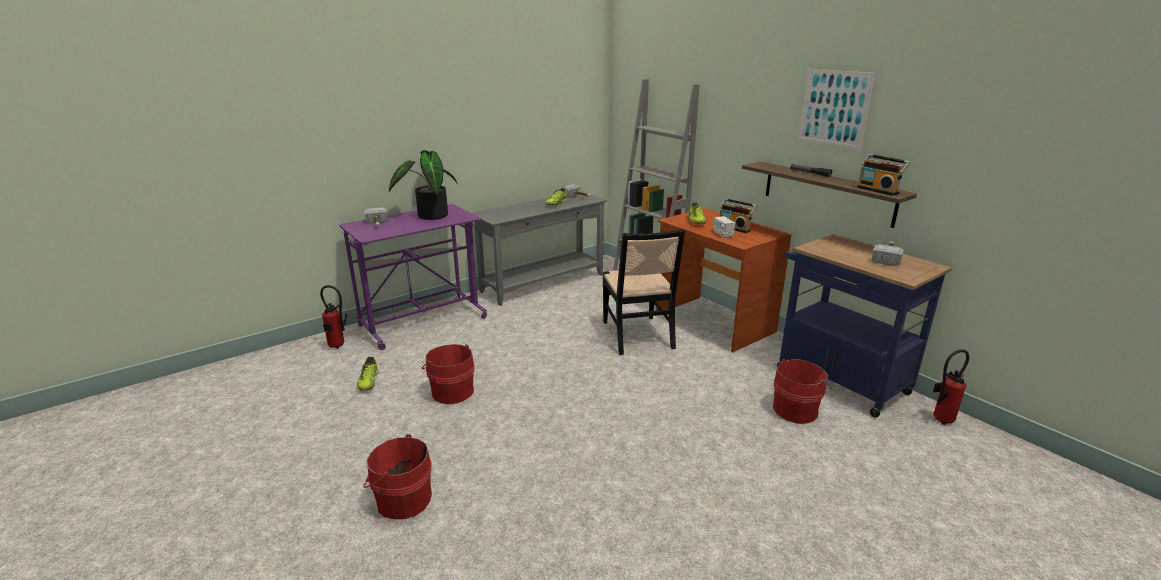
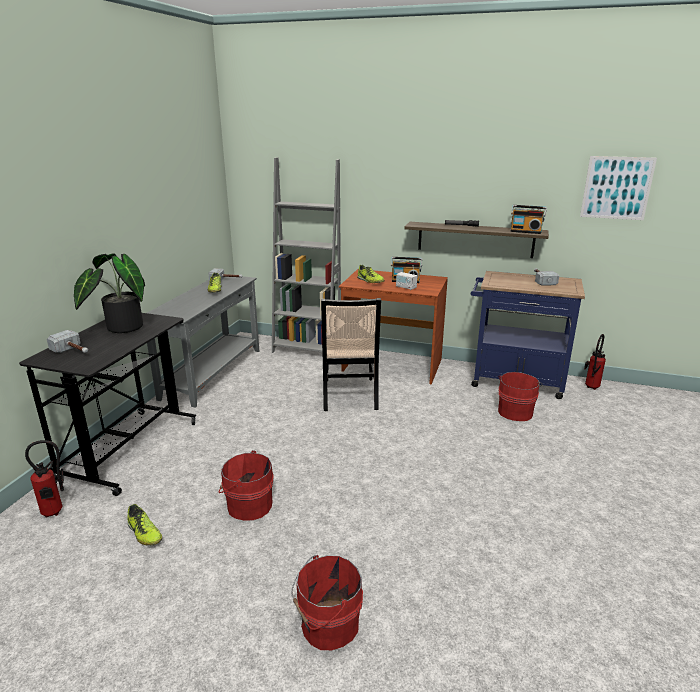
camera: 35 degrees left, 0 degrees up
(423, 321) = (130, 449): purple desk -> black desk
(637, 335) = (349, 394): chair -> chair turned 45 degrees clockwise
(834, 108) = (474, 171): picture -> picture (616, 188)

